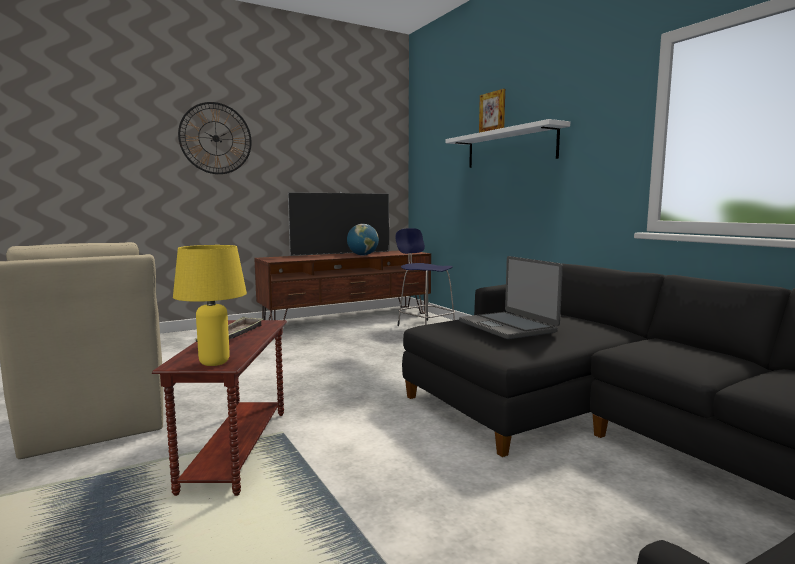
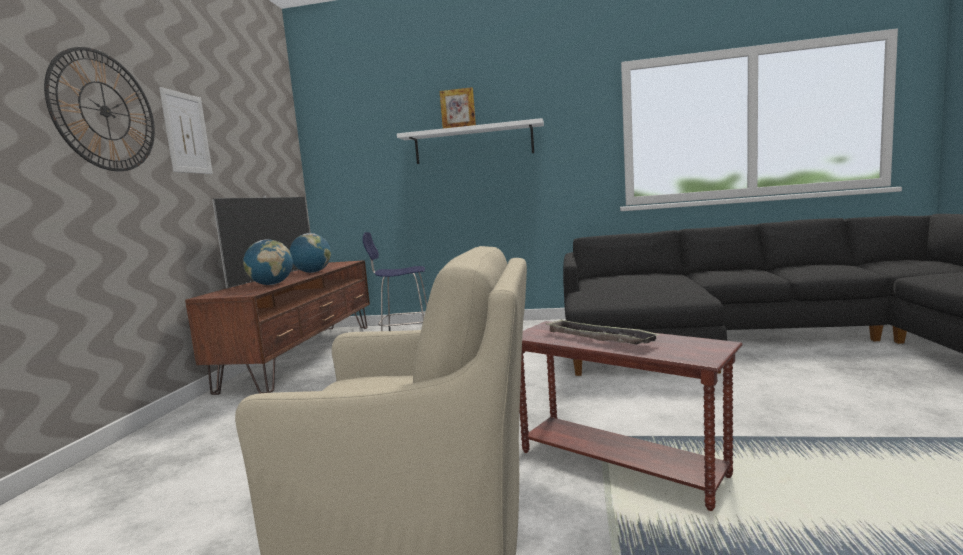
camera: 50 degrees left, 0 degrees up
(213, 362) = (707, 347): yellow table lamp -> none
(279, 147) = (186, 133): none -> picture
(309, 258) = (271, 284): none -> globe
(508, 326) = (640, 284): laptop -> none

